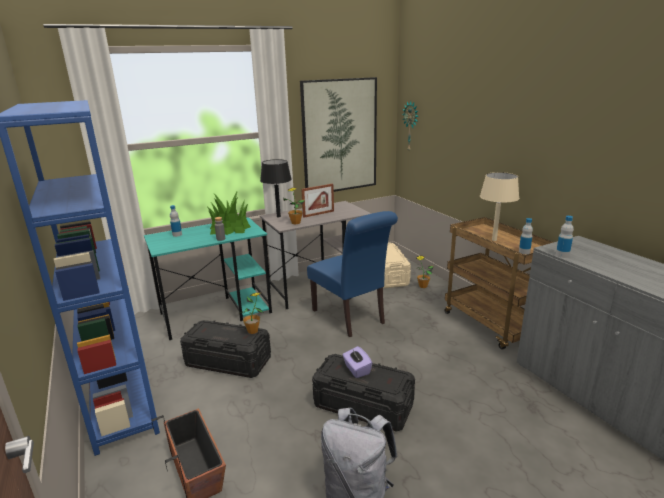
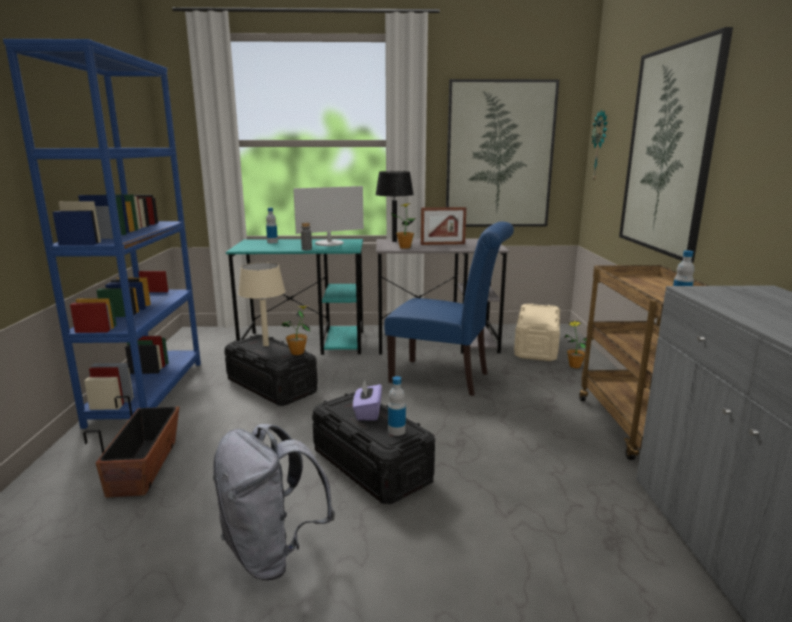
camera: 25 degrees right, 5 degrees down
(229, 228) = (329, 243): potted plant -> monitor
(351, 318) = (446, 378): blue chair -> blue chair turned 60 degrees counterclockwise
(481, 141) = (668, 151): none -> picture
(494, 240) = (648, 290): beige table lamp -> beige table lamp (266, 345)
(562, 255) = (702, 297): bottle -> bottle (396, 431)

